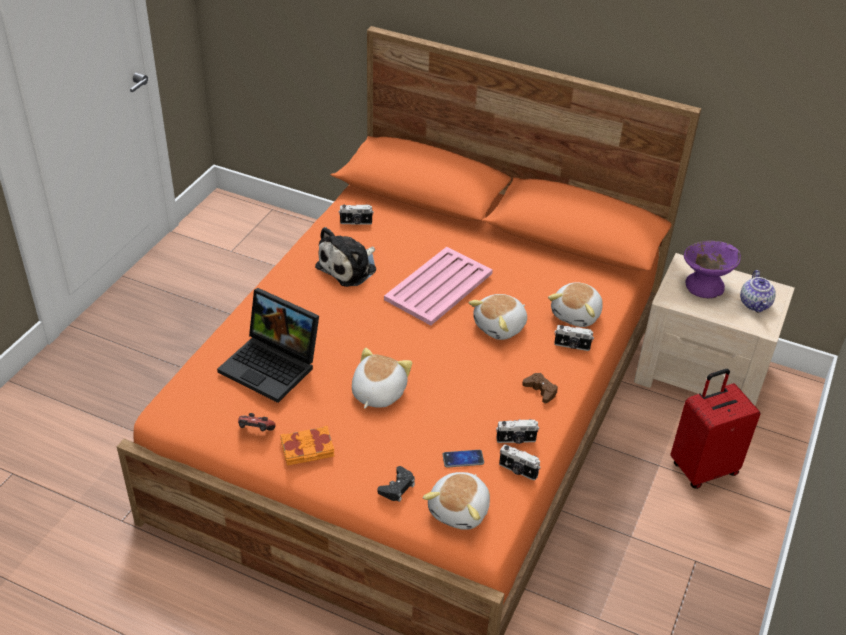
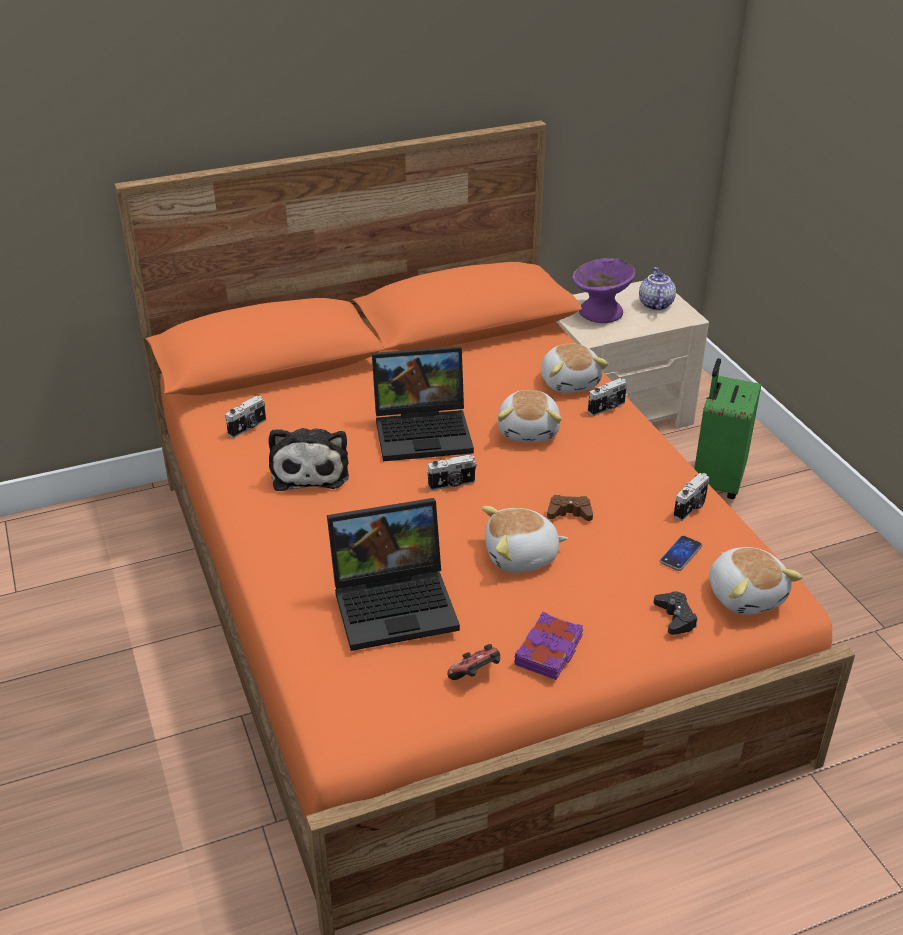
camera: 45 degrees left, 5 degrees down
(307, 450) = (549, 651): orange book -> purple book
(377, 393) = (521, 557): plush toy -> plush toy turned 75 degrees counterclockwise
(439, 286) = (425, 431): pink tray -> laptop
(517, 471) = (732, 530): camera -> camera (452, 484)
(540, 390) = (643, 457): brown game controller -> brown game controller (569, 513)
(702, 468) = (716, 481): red suitcase -> green suitcase
(755, 304) = (654, 304): teapot -> teapot turned 135 degrees counterclockwise

